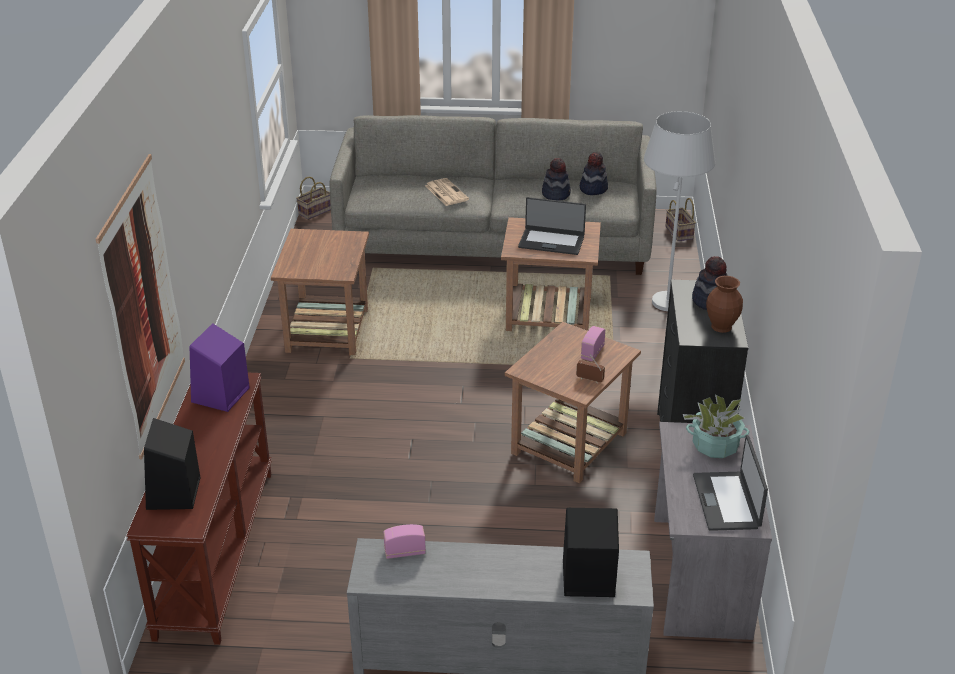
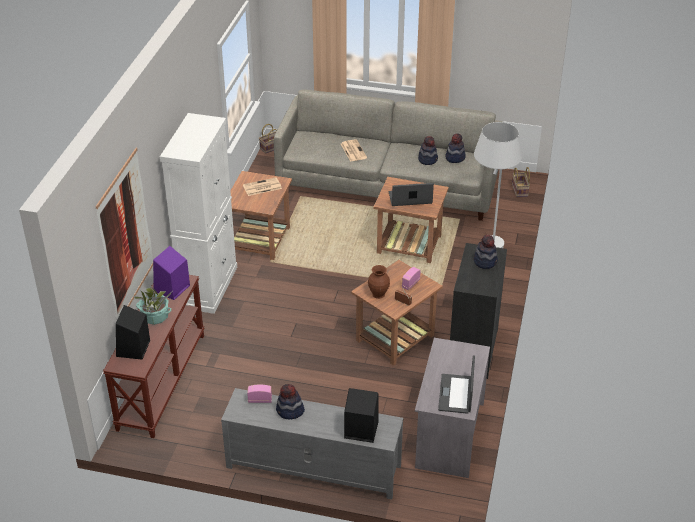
camera: 10 degrees right, 5 degrees up
(263, 402) = (209, 286): none -> white cabinet
(326, 247) = (261, 187): none -> newspaper
(460, 564) = (290, 411): none -> hat
(551, 242) = (410, 198): laptop -> laptop turned 150 degrees clockwise
(715, 446) = (462, 357): potted plant -> potted plant (155, 316)
(720, 326) = (484, 280): brown vase -> brown vase (378, 294)

